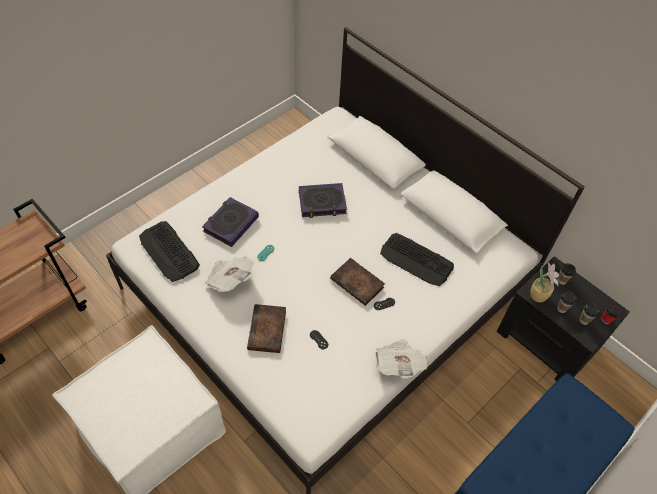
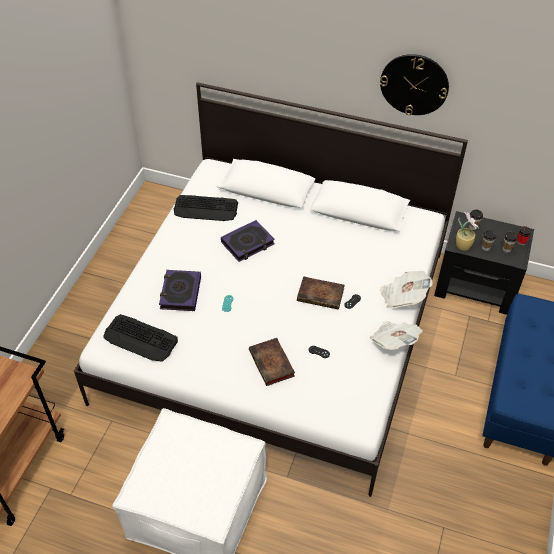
camera: 25 degrees left, 5 degrees down
(230, 280) = (212, 338): newspaper -> newspaper (403, 297)
(416, 260) = (355, 257): keyboard -> keyboard (206, 209)
(545, 103) = (414, 84): none -> wall clock

